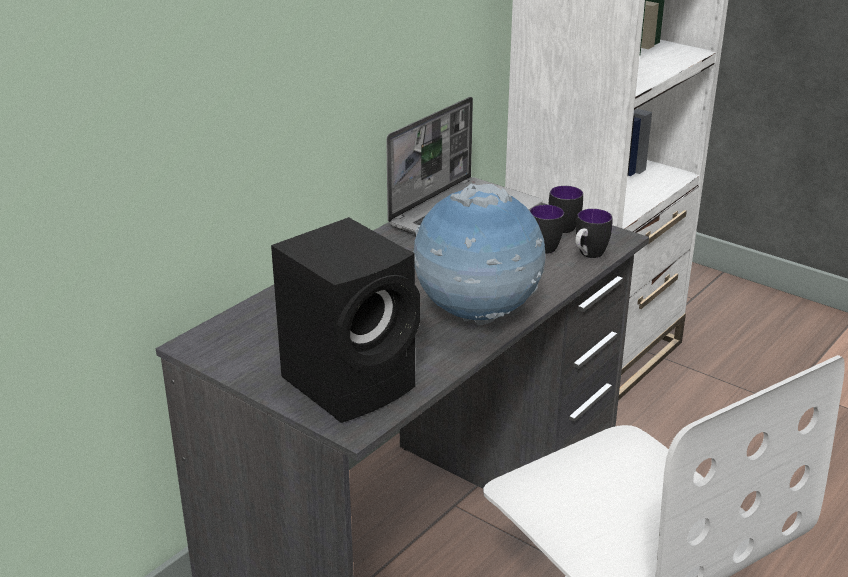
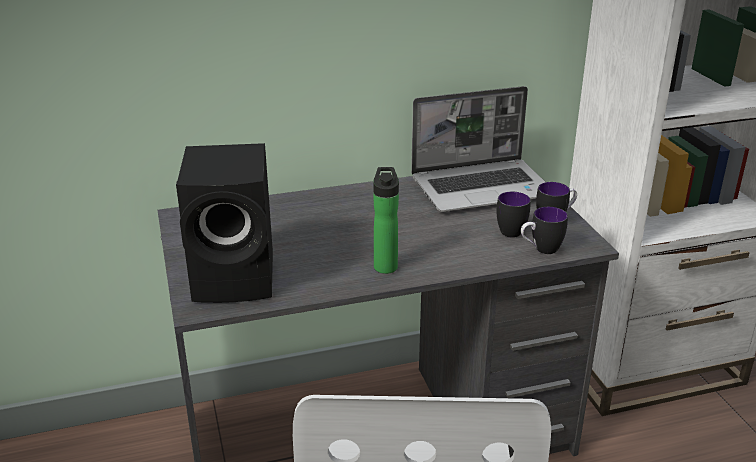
camera: 35 degrees right, 0 degrees up
(477, 317) = (385, 265): globe -> bottle

